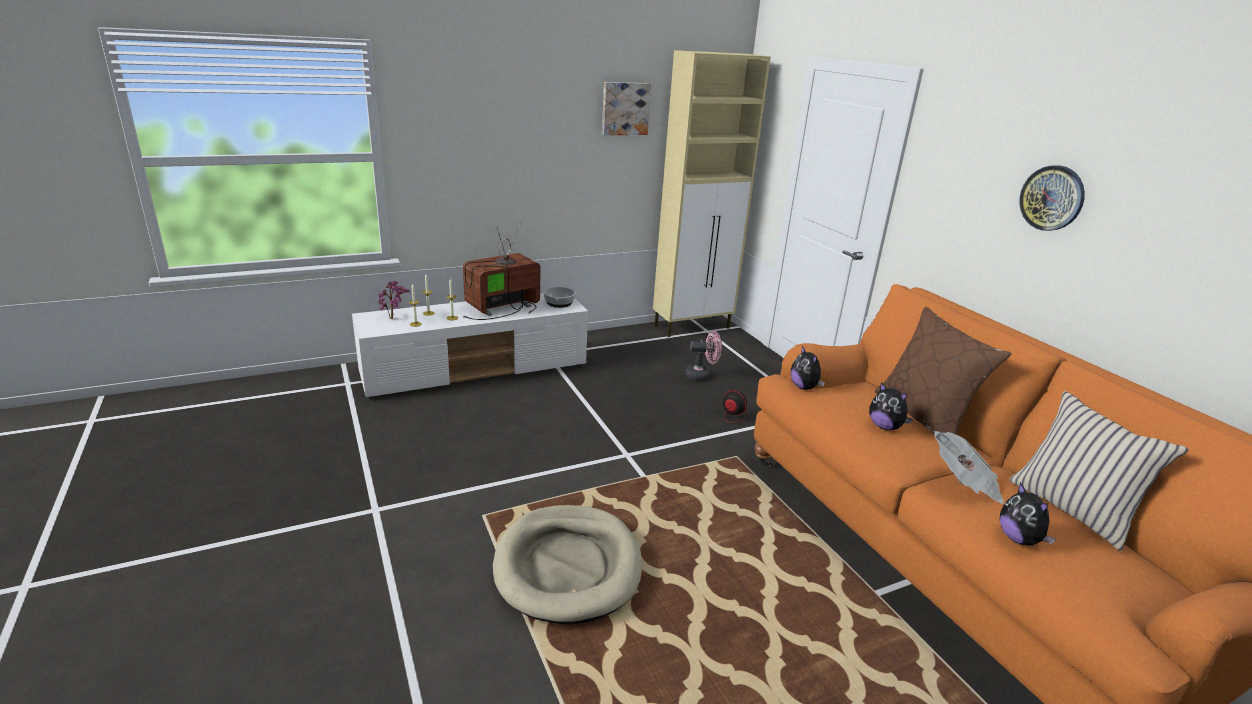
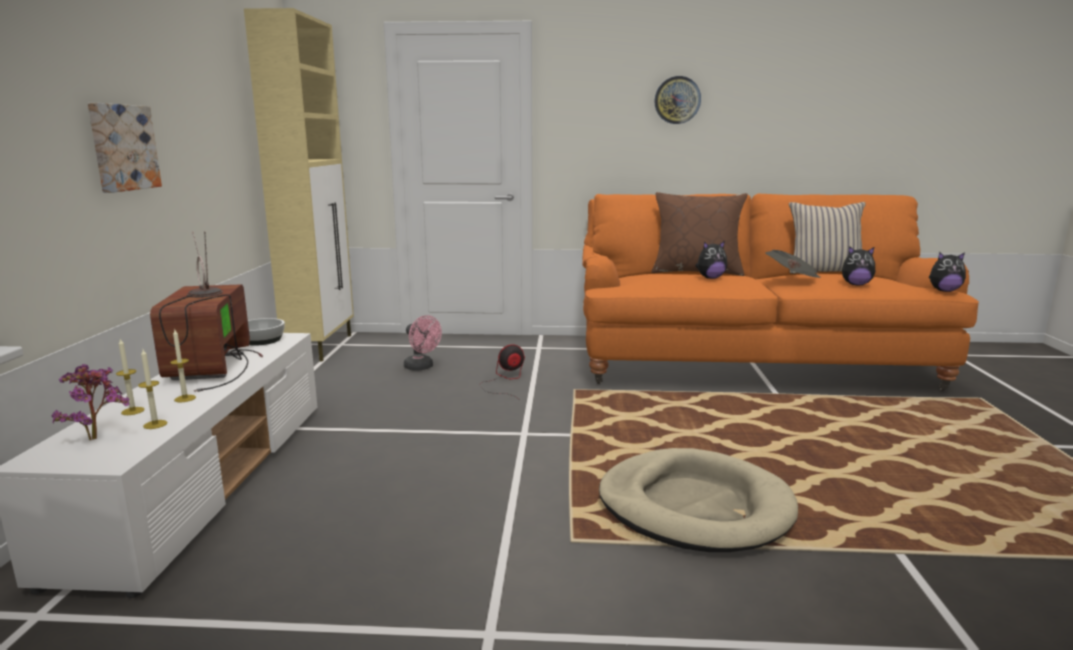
camera: 60 degrees left, 10 degrees down
(625, 108) = (214, 78): picture -> picture (122, 147)
(702, 375) = (422, 367): pink fan -> pink fan turned 105 degrees clockwise
(804, 387) = (625, 285): plush toy -> plush toy (944, 291)

